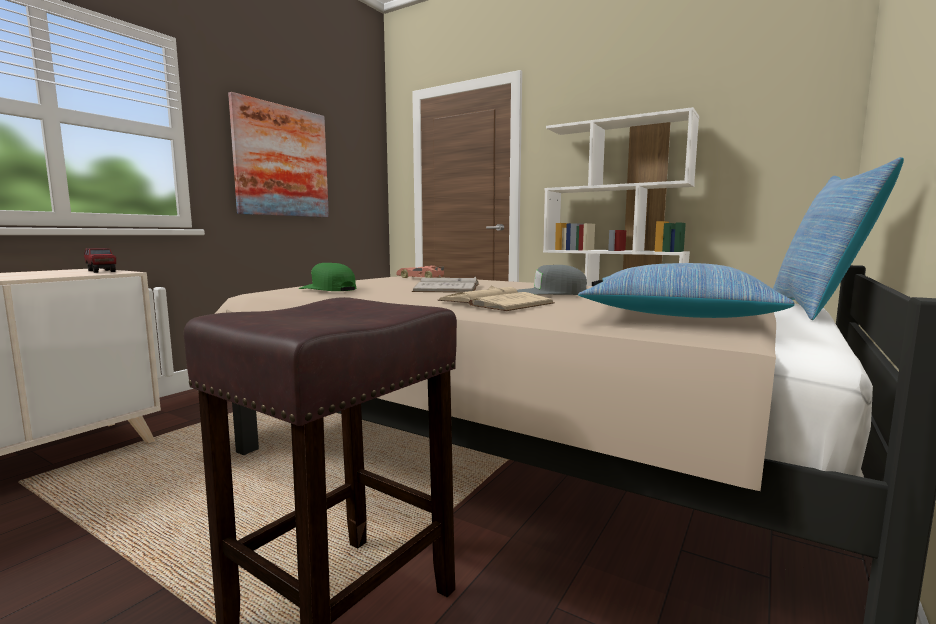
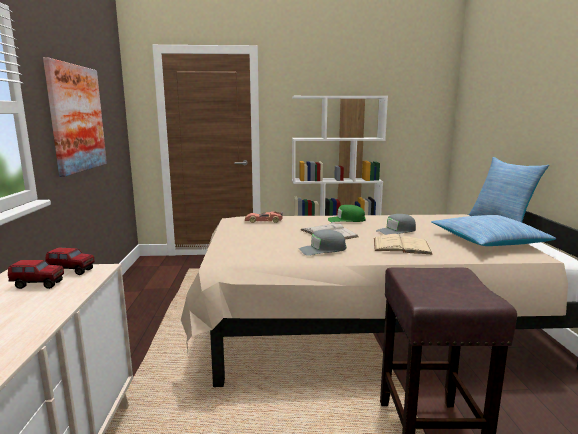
camera: 35 degrees left, 5 degrees up
(52, 273) = (38, 285): none -> toy truck
(328, 289) = (266, 249): green cap -> green cap (346, 220)
(381, 295) = (322, 250): none -> grey cap

